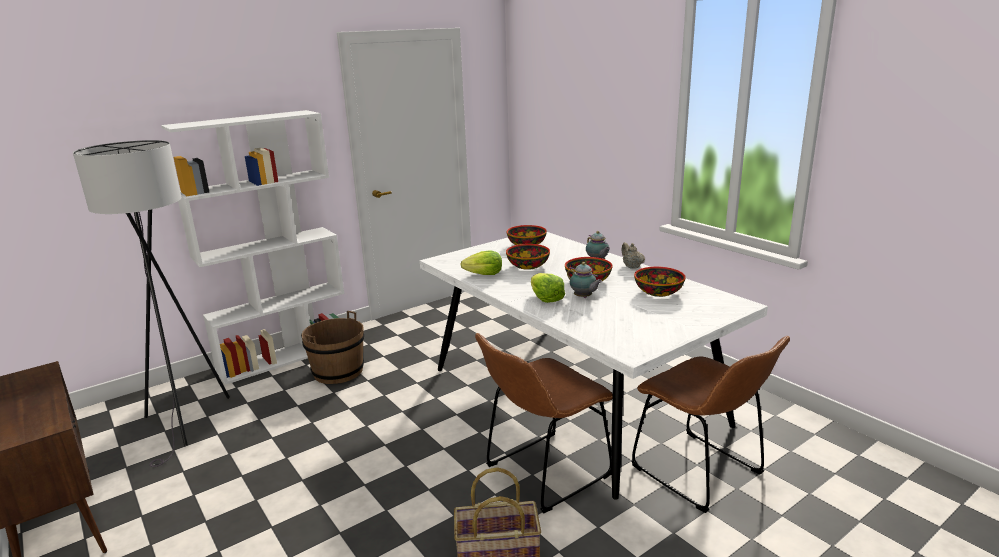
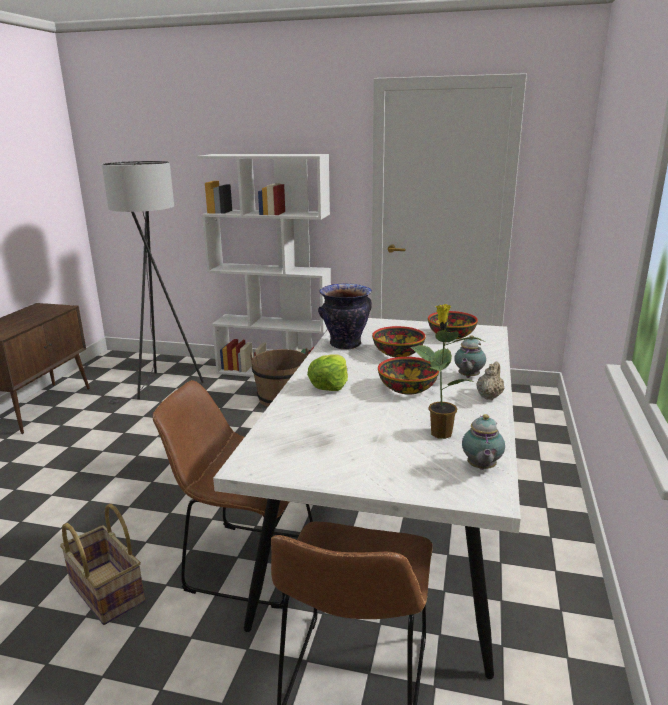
camera: 50 degrees right, 0 degrees up
(484, 274) = (346, 345): lettuce -> vase
(583, 297) = (359, 400): teapot -> teapot (481, 468)
(659, 292) = (440, 432): bowl -> potted plant

